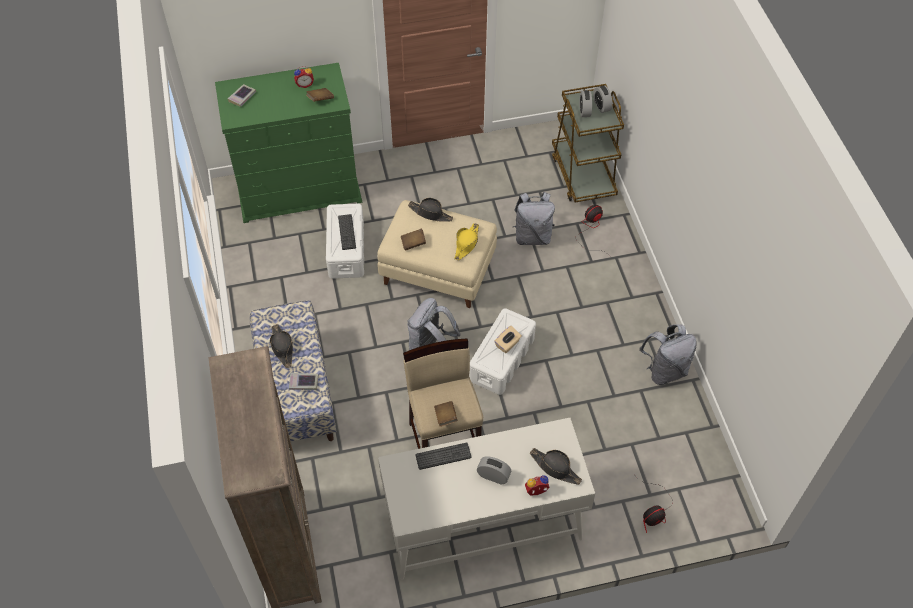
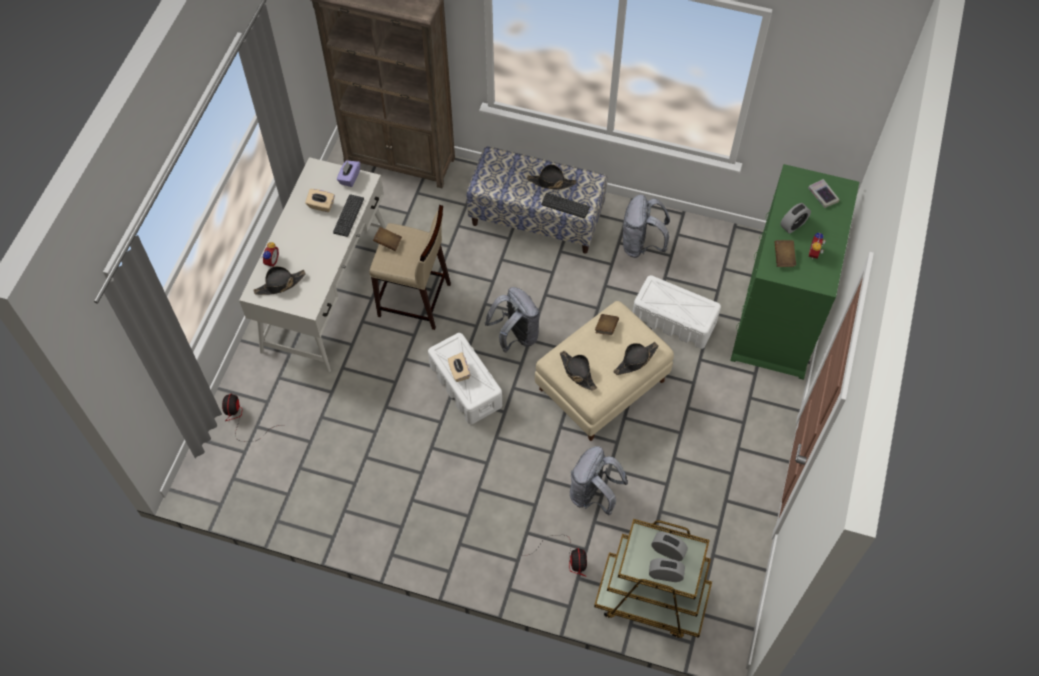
camera: 120 degrees right, 5 degrees up
(303, 383) = (505, 183): book -> none
(347, 232) = (674, 304): keyboard -> keyboard (565, 206)
(398, 482) = (349, 178): none -> purple tissue box
(447, 487) = (321, 205): none -> beige tissue box
(466, 244) = (577, 372): yellow hat -> black hat
(493, 476) = (306, 240): alarm clock -> alarm clock (793, 225)
(664, 370) = (360, 518): grey backpack -> grey backpack (641, 245)

